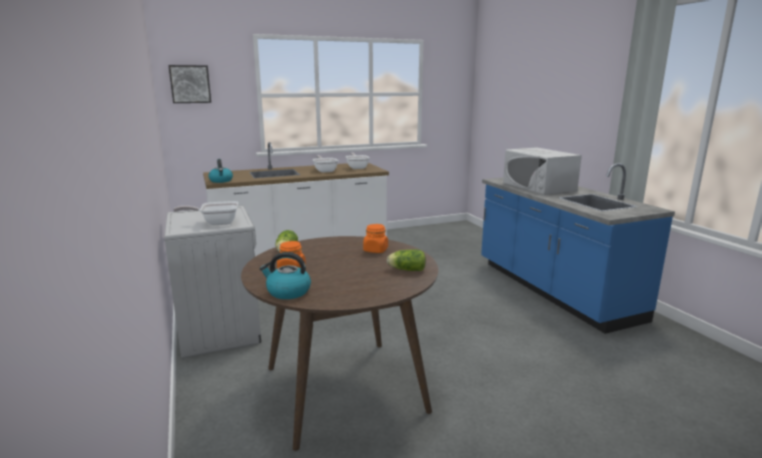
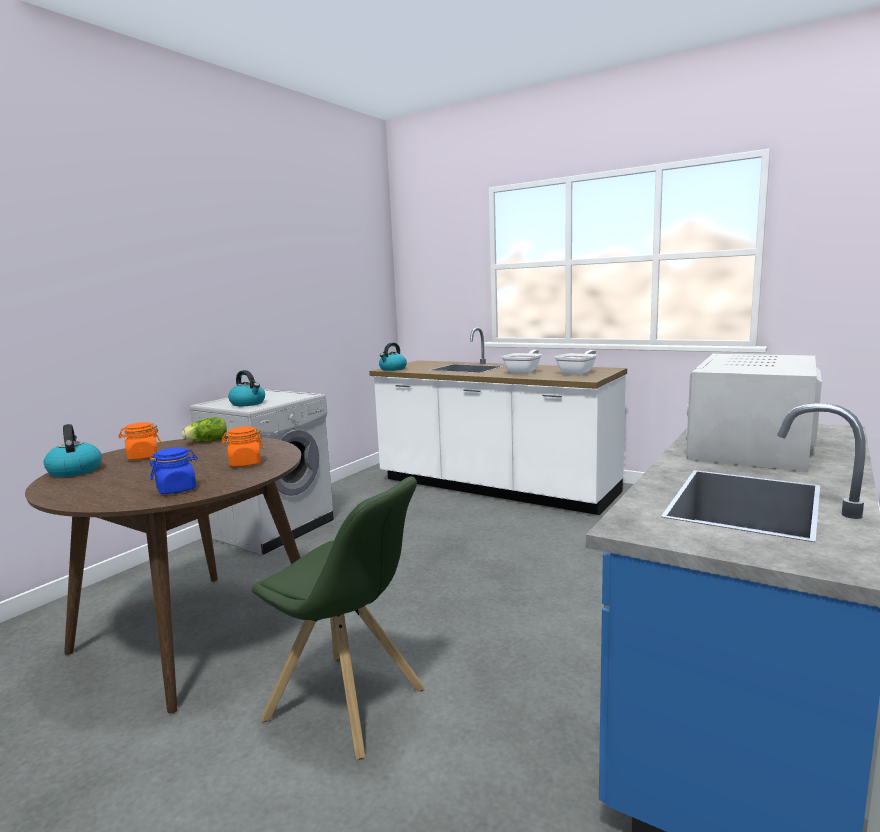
camera: 55 degrees right, 5 degrees down
(190, 84) = (423, 257): picture -> none
(216, 223) = (248, 403): frying pan -> kettle
(406, 269) = (177, 489): lettuce -> blue jar
(476, 359) = (347, 703): none -> green chair

